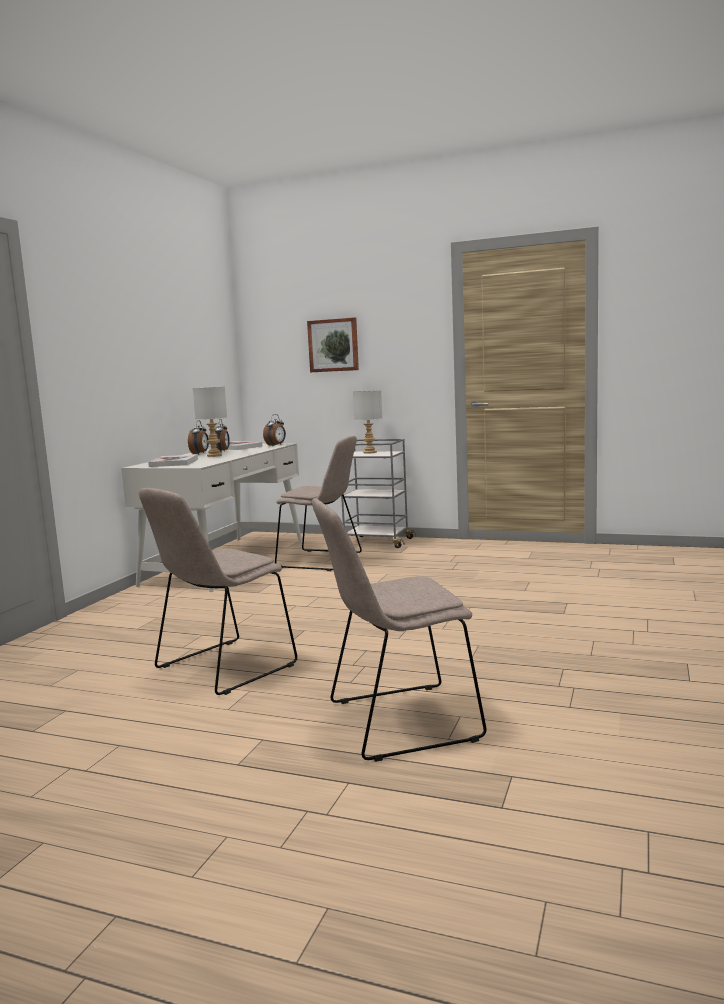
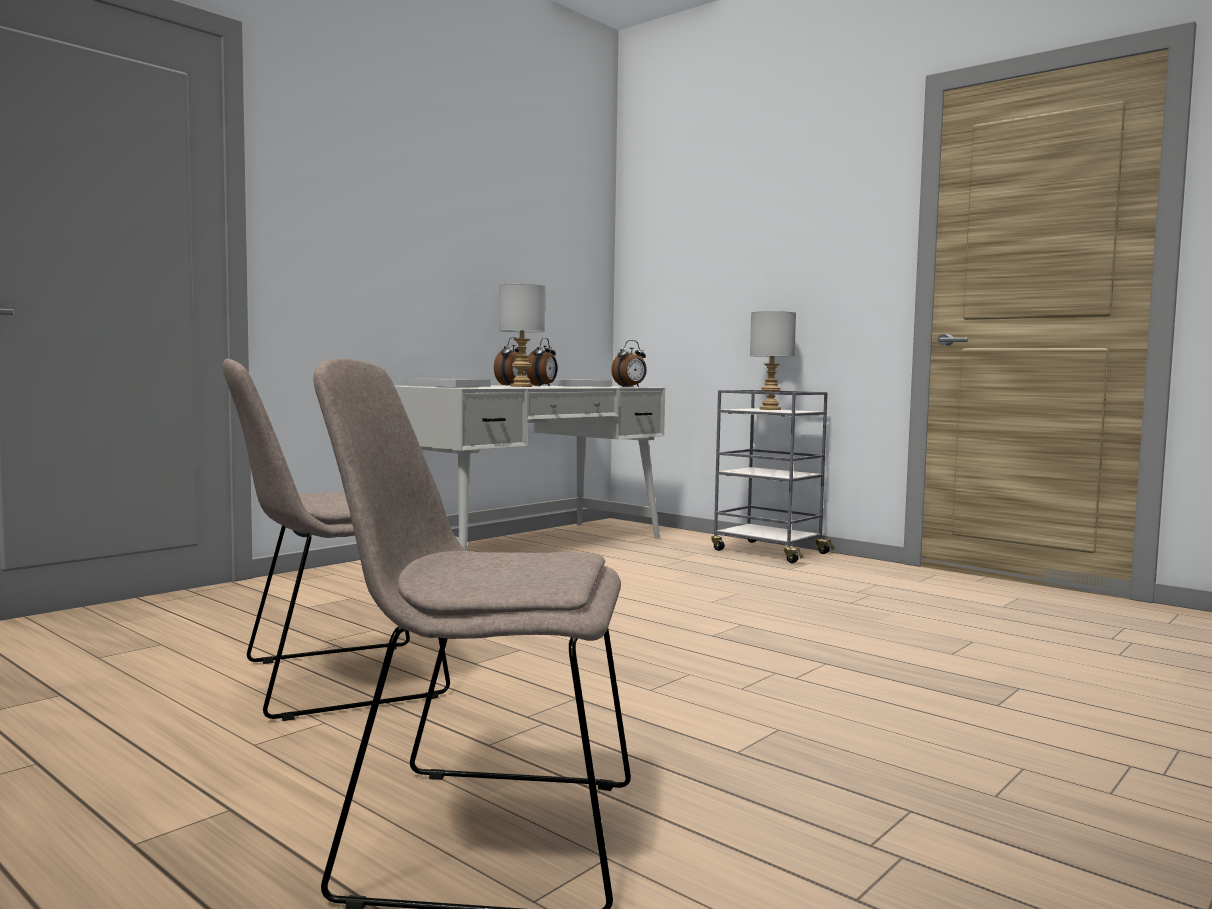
camera: 20 degrees right, 5 degrees down
(322, 560) = (661, 563): beige chair -> none
(333, 345) = (738, 247): picture -> none

